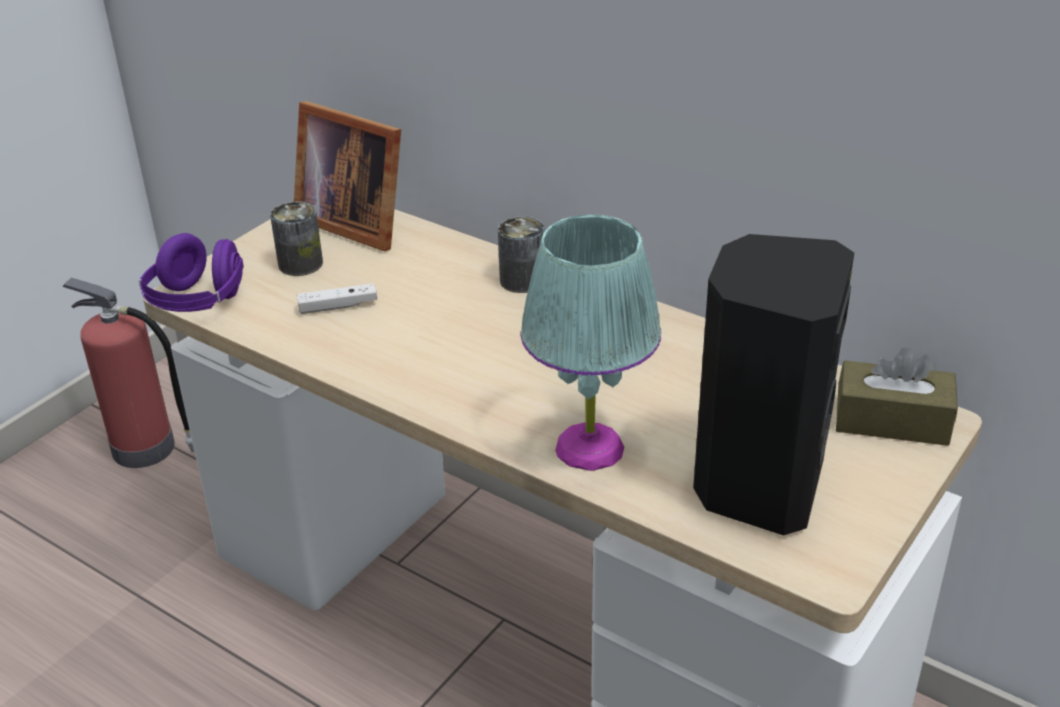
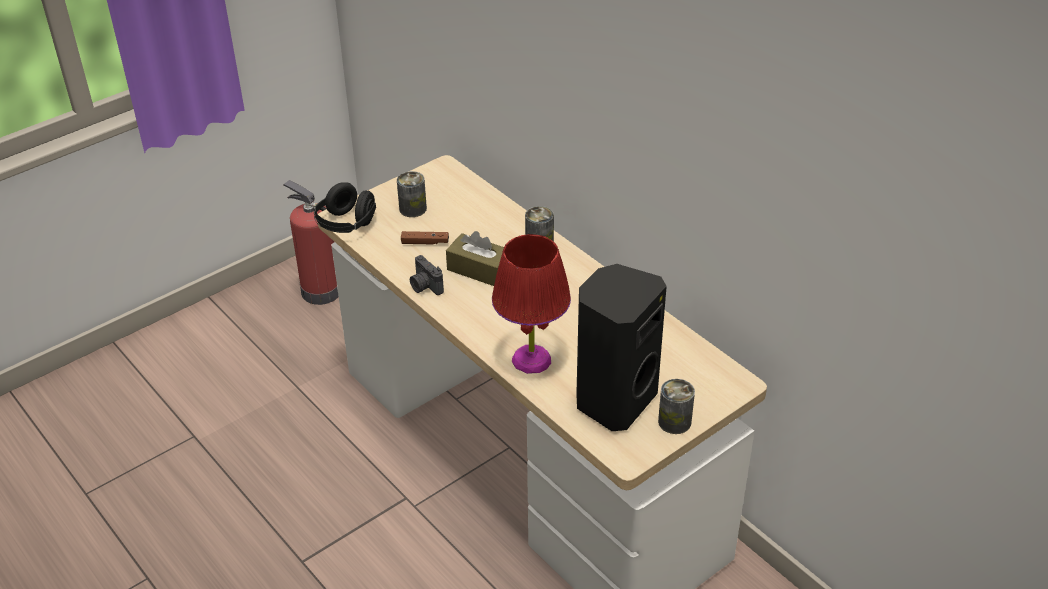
camera: 15 degrees right, 5 degrees up
(197, 302) = (346, 224): purple headphones -> black headphones
(338, 306) = (425, 242): white game controller -> brown game controller
(353, 222) = (454, 184): picture frame -> none
(362, 369) = (425, 286): none -> camera
(590, 447) = (532, 359): turquoise table lamp -> red table lamp
(873, 499) = (674, 421): none -> can
(892, 421) = (712, 378): brown tissue box -> brown tissue box (480, 270)

